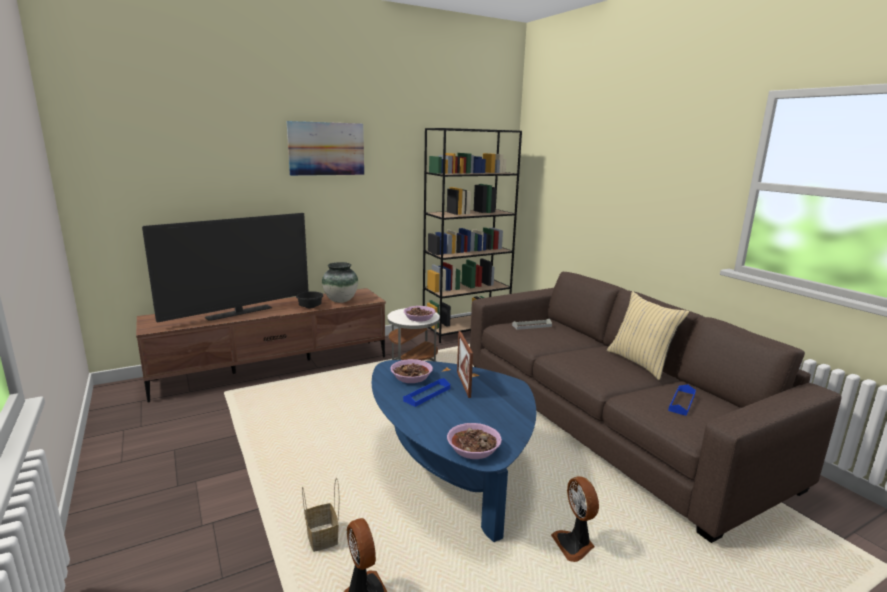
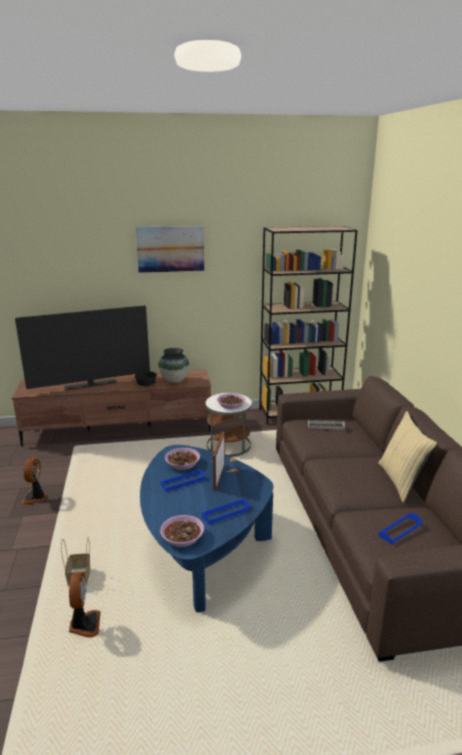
camera: 20 degrees right, 5 degrees up
(501, 416) = (226, 513): none -> blue tray
(574, 545) = (258, 631): fan -> fan (35, 498)

